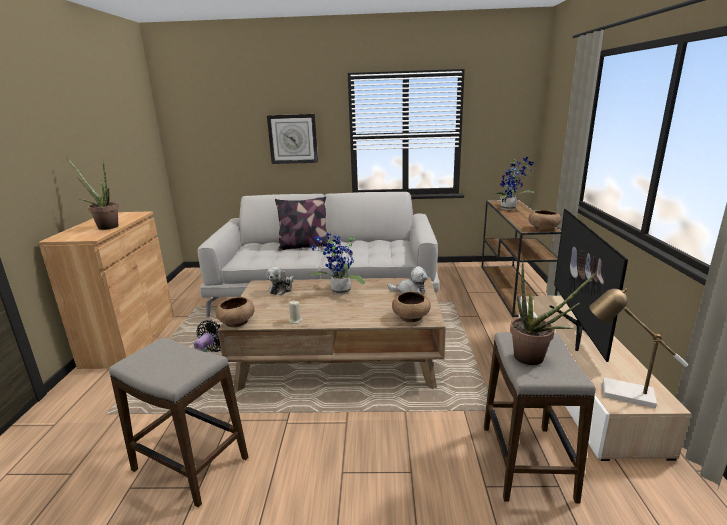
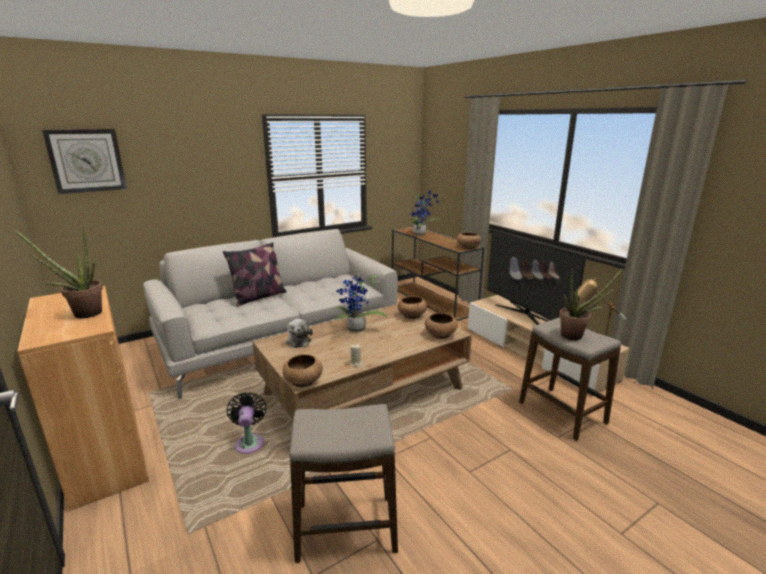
camera: 35 degrees left, 0 degrees up
(293, 139) = (206, 184): wall clock -> wall clock (86, 160)
(410, 291) = (411, 315): plush toy -> brown bowl

